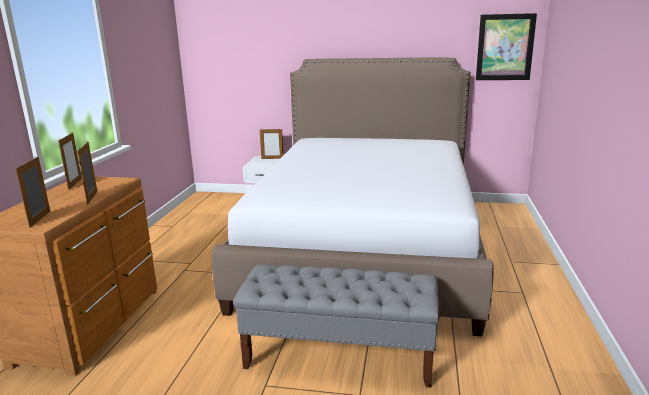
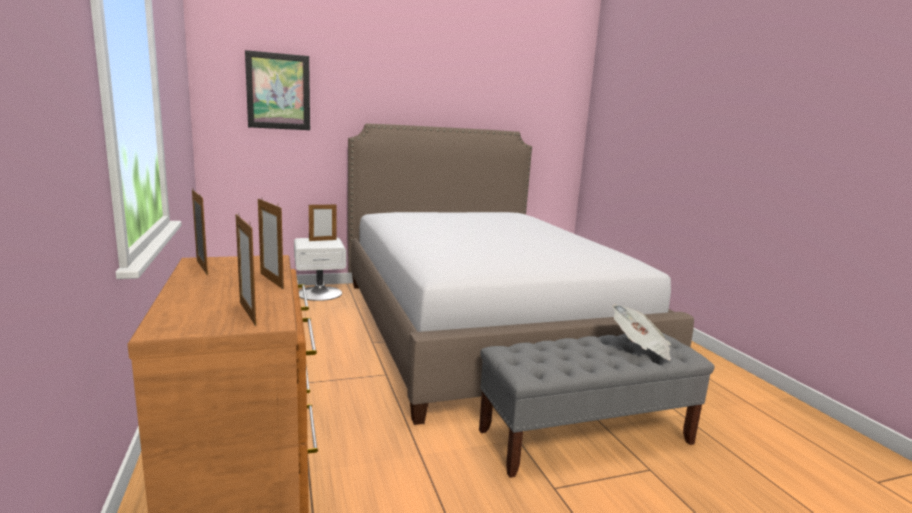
camera: 30 degrees left, 5 degrees down
(381, 286) = (640, 347): none -> newspaper
(505, 47) = (556, 125): picture -> picture (278, 91)

